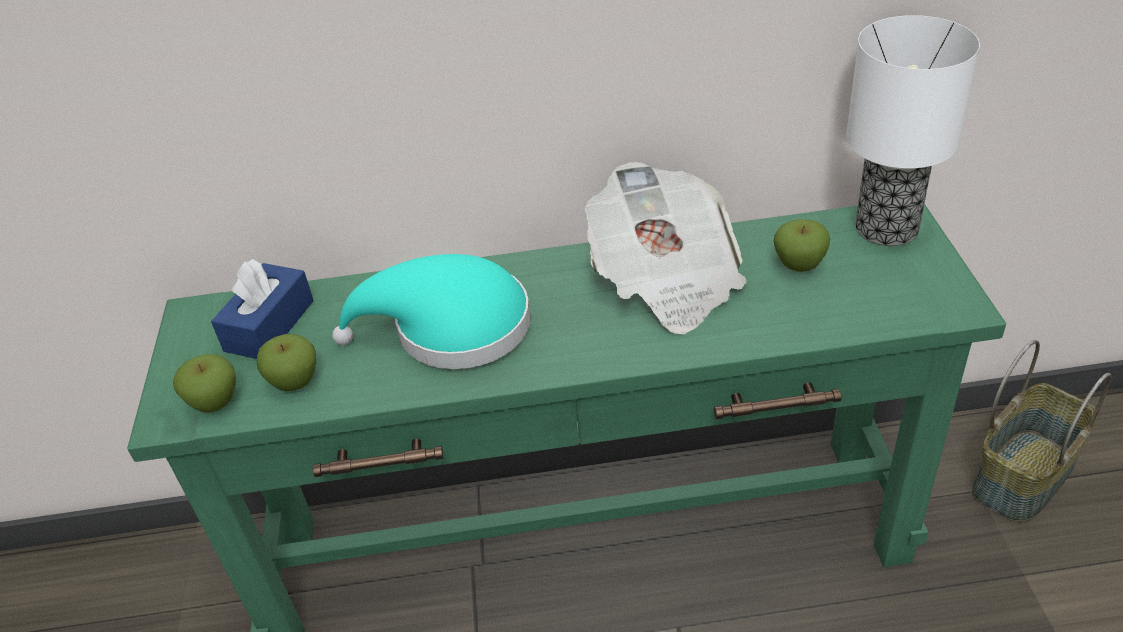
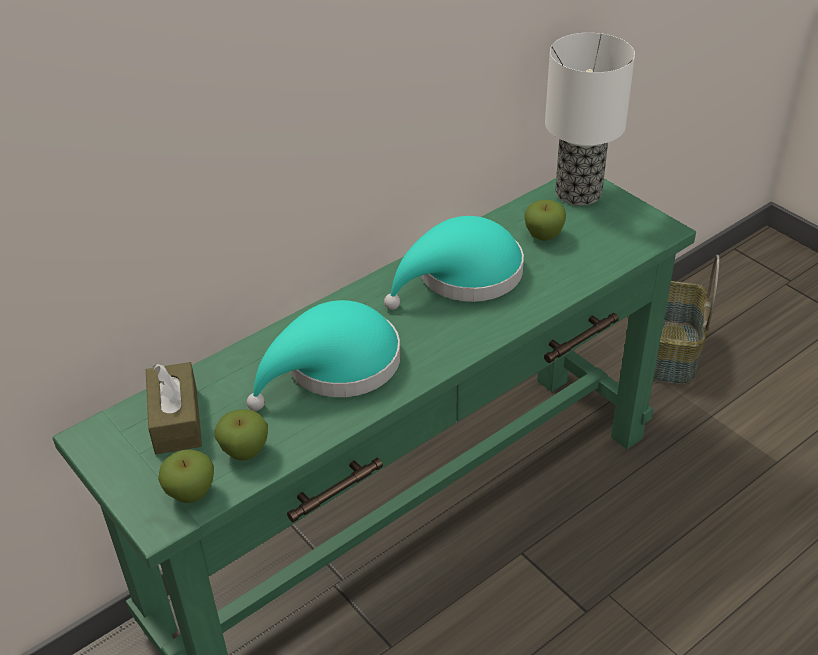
camera: 35 degrees left, 0 degrees up
(269, 325) = (176, 420): blue tissue box -> brown tissue box
(666, 280) = (462, 276): newspaper -> turquoise hat

